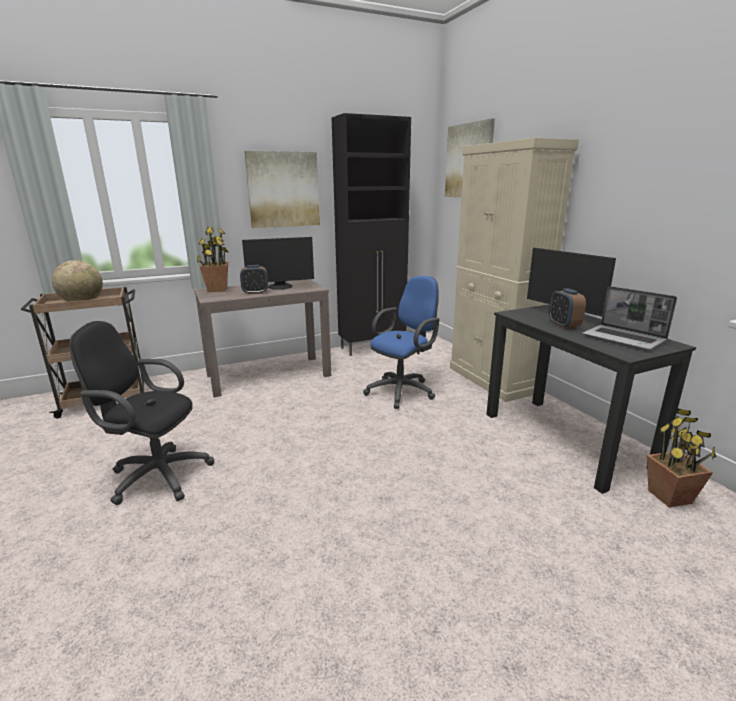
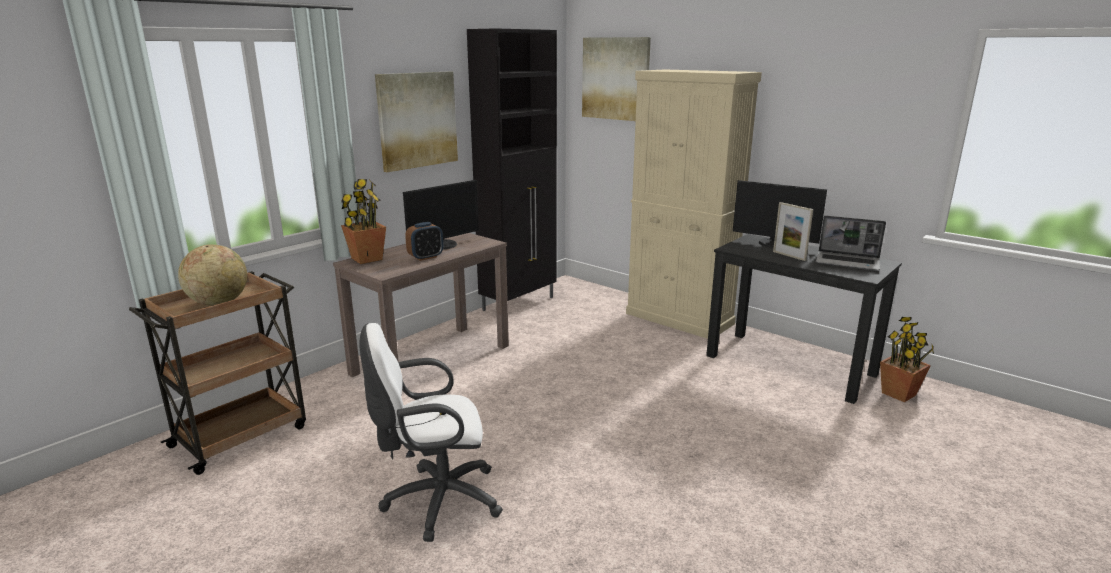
camera: 25 degrees left, 0 degrees up
(155, 475) = (436, 501): black office chair -> white office chair
(403, 391) = (605, 348): blue office chair -> none
(563, 325) = (789, 256): alarm clock -> picture frame

